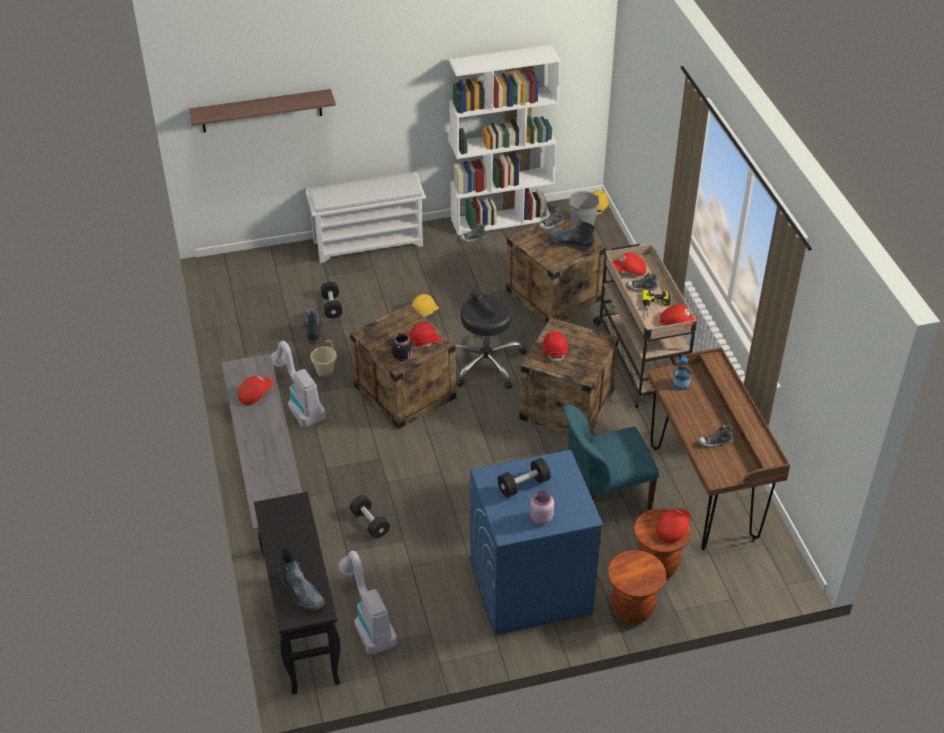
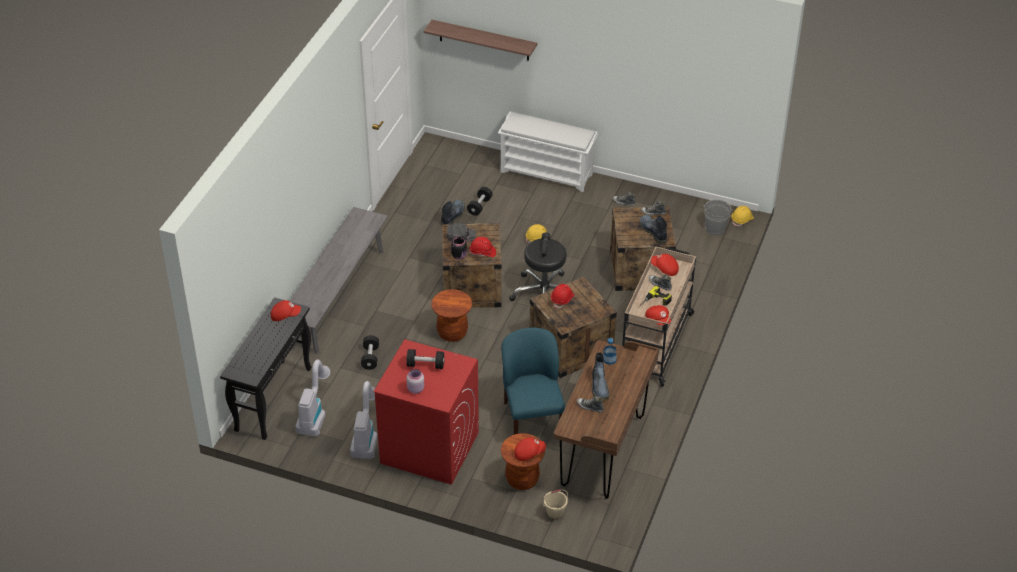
camera: 35 degrees right, 0 degrees up
(255, 394) = (354, 237): red cap -> red cap (285, 315)
(299, 403) = (398, 261): vacuum cleaner -> vacuum cleaner (365, 437)
(302, 593) = (251, 362): boot -> boot (600, 387)
(325, 371) = (434, 248): beige bucket -> beige bucket (555, 513)
(382, 335) = (461, 235): none -> black cap
(502, 219) = (660, 197): white bookcase -> none
(529, 587) = (429, 447): blue washing machine -> red washing machine
(603, 498) = (532, 420): blue chair -> blue chair turned 60 degrees clockwise
(632, 609) = (479, 495): brown stool -> brown stool (452, 333)

